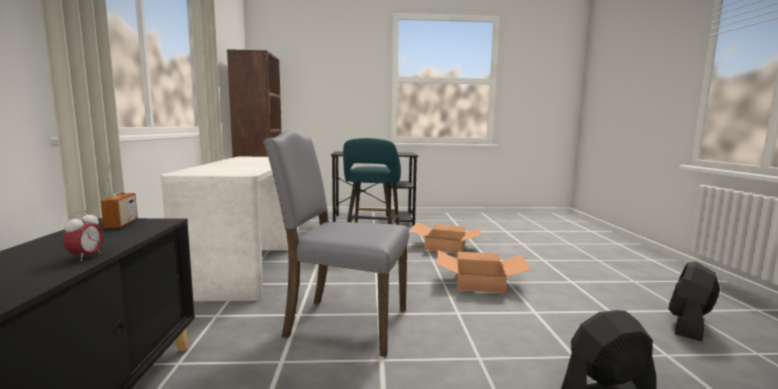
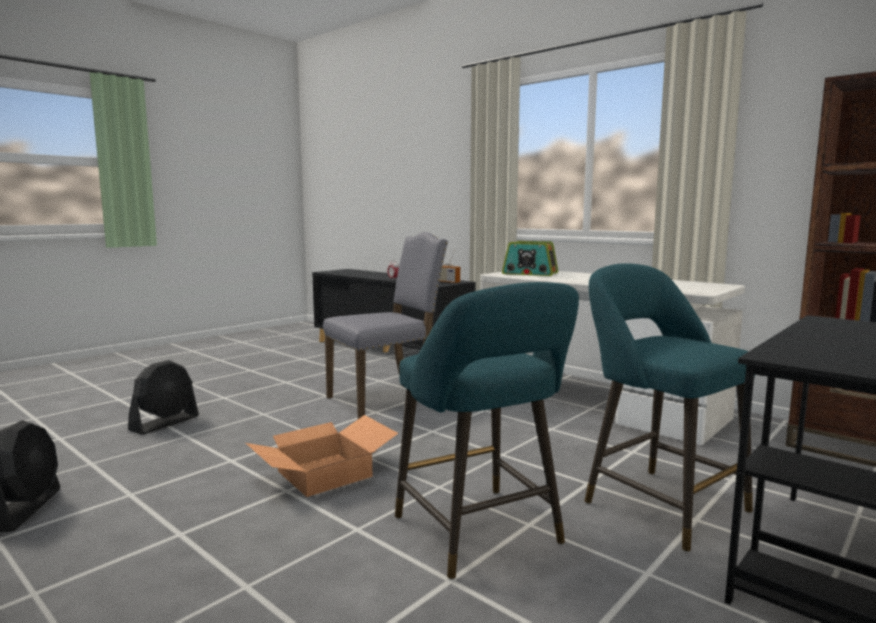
camera: 135 degrees right, 0 degrees up
(226, 170) = (530, 273): none -> radio
(446, 246) = (481, 535): cardboard box -> turquoise stool

